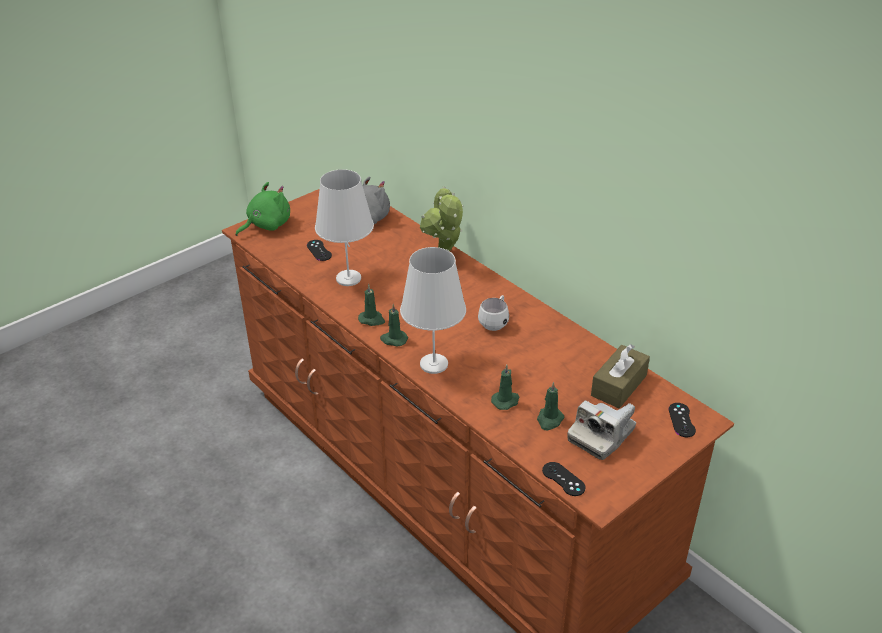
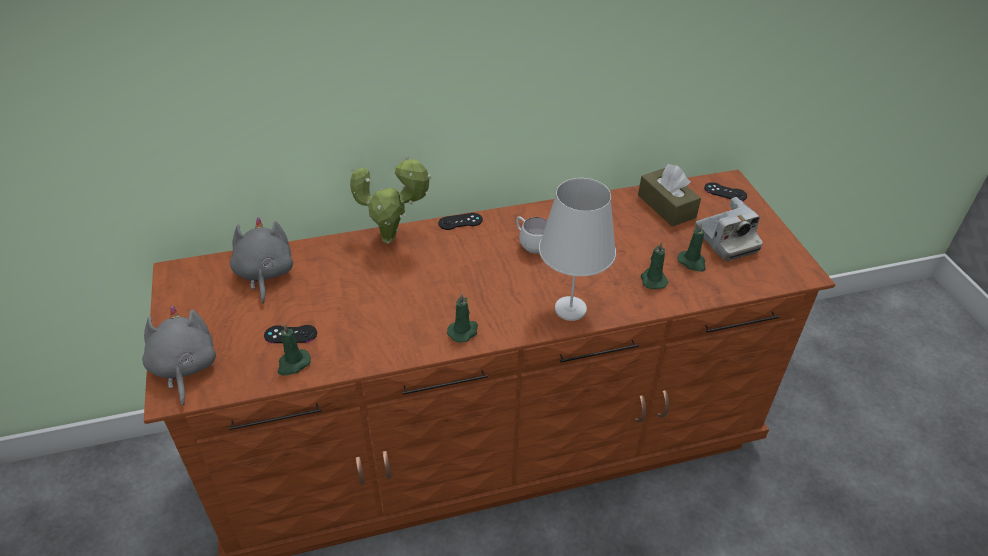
camera: 65 degrees left, 5 degrees up
(266, 225) = (184, 368): green plush toy -> grey plush toy
(348, 278) = (371, 326): white table lamp -> none
(393, 339) = (510, 325): green candle -> green candle (293, 364)
(563, 479) = (772, 283): black game controller -> black game controller (460, 221)

